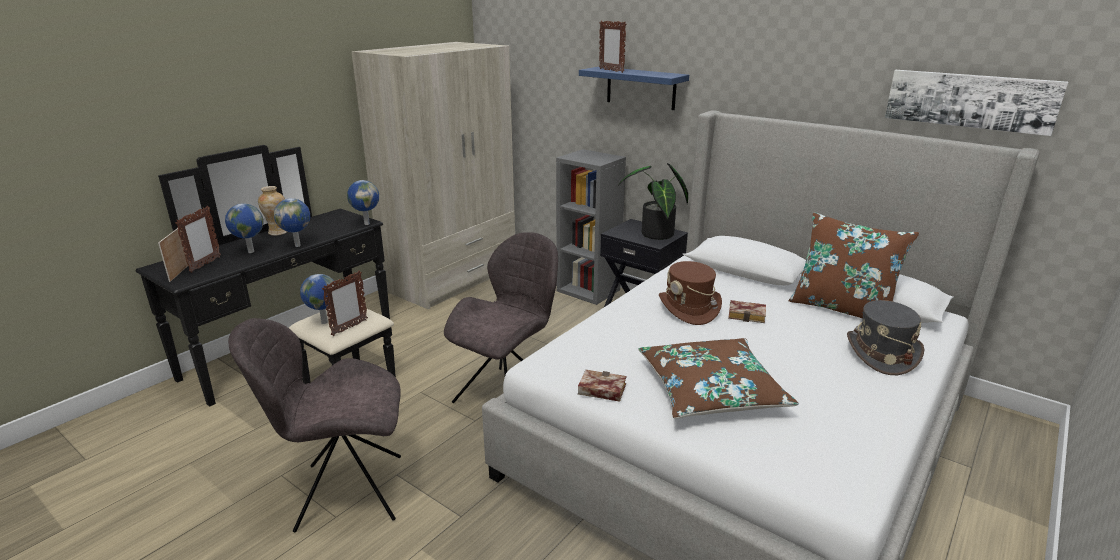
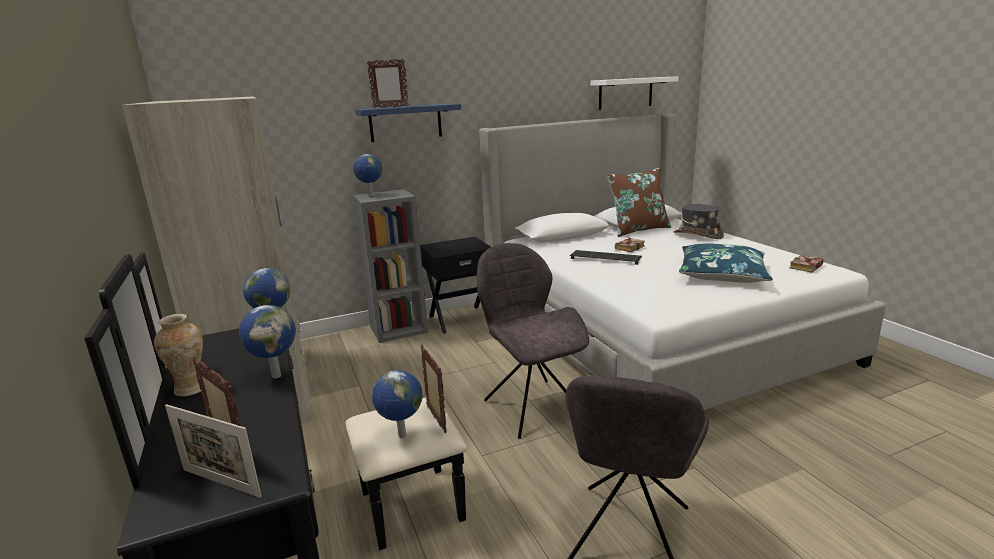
camera: 60 degrees left, 5 degrees down
(250, 252) = (239, 414): globe -> globe (370, 195)
(599, 390) = (709, 300): book -> book (806, 267)
(655, 235) = (467, 244): potted plant -> none
(689, 308) = (606, 258): brown hat -> keyboard
(711, 391) = (722, 274): brown pillow -> blue pillow
(970, 100) = (625, 93): picture -> white shelf

